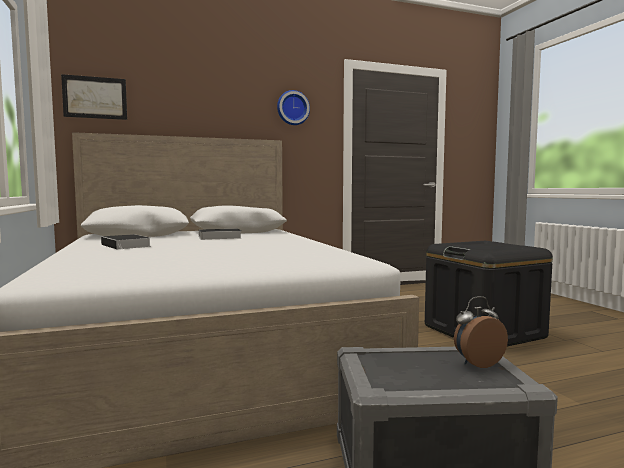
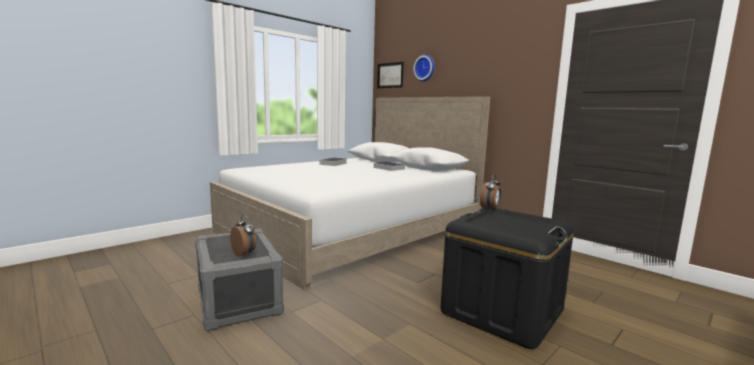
camera: 65 degrees right, 5 degrees up
(292, 108) = (507, 65): wall clock -> wall clock (425, 68)
(443, 244) = (490, 208): none -> alarm clock

